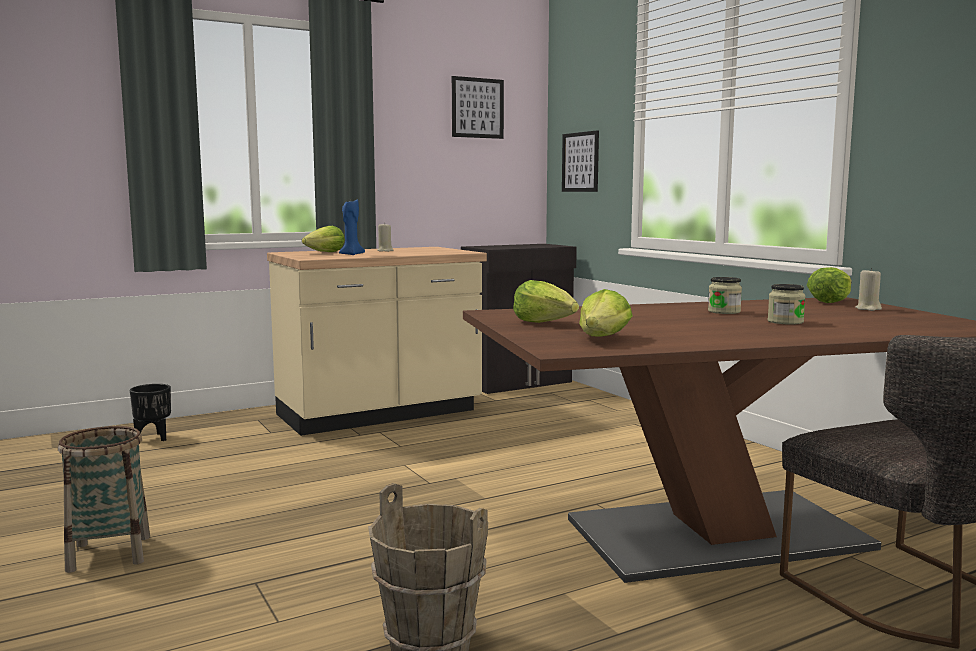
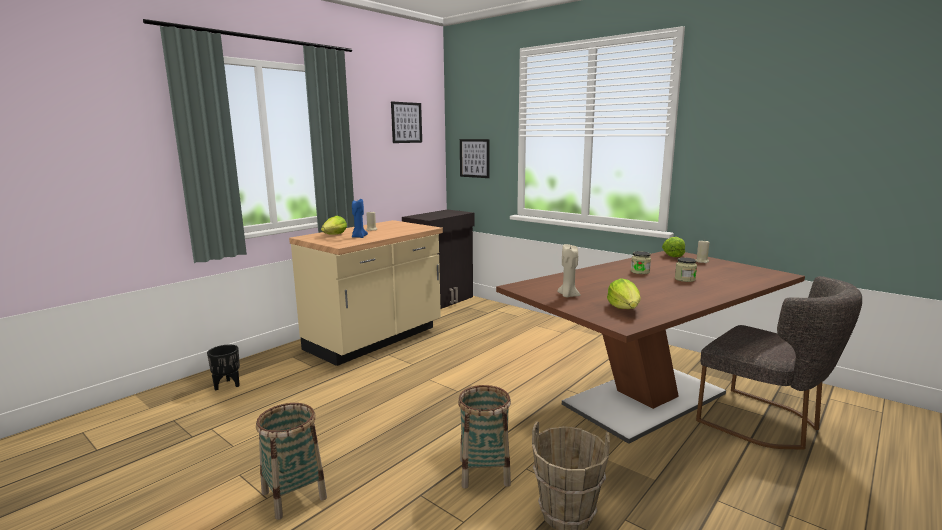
camera: 20 degrees left, 5 degrees up
(366, 575) = (484, 472): none -> basket
(545, 323) = (568, 296): lettuce -> beige candle

